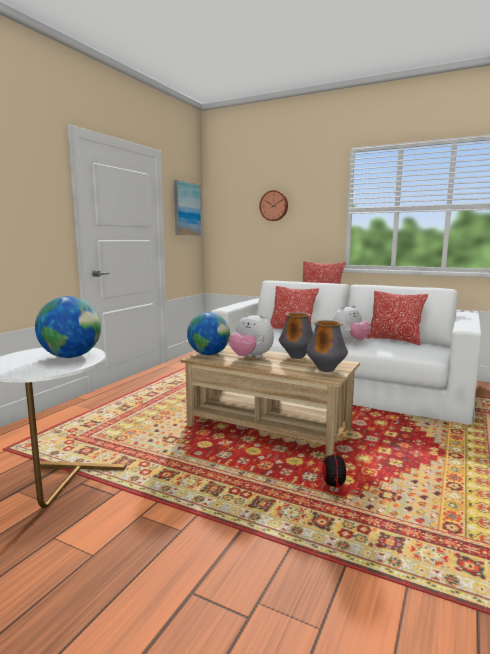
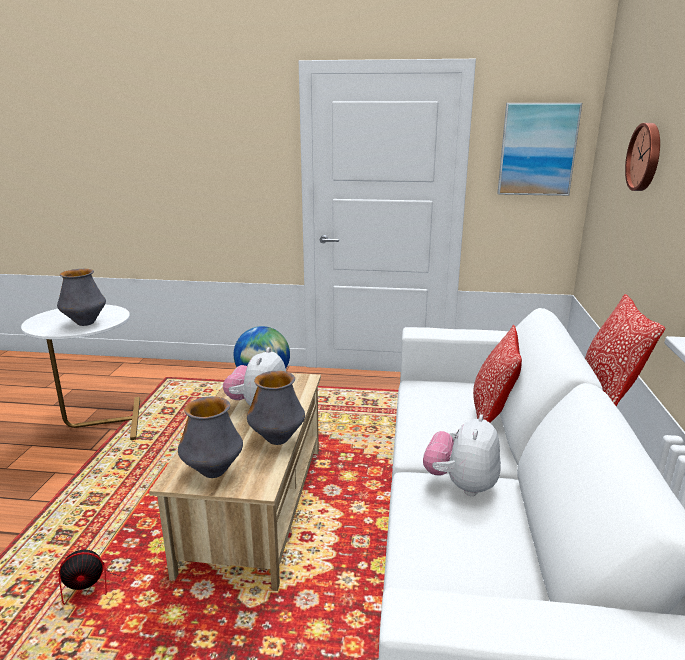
camera: 70 degrees right, 10 degrees up
(71, 356) = (85, 323): globe -> vase
(350, 342) = (461, 485): plush toy -> plush toy turned 75 degrees clockwise
(394, 340) = (523, 545): pillow -> none

